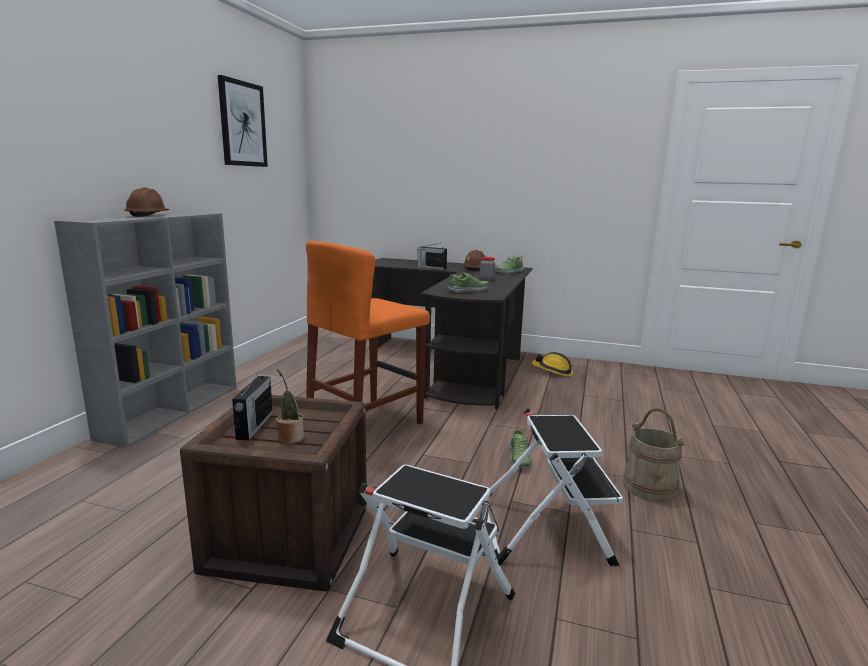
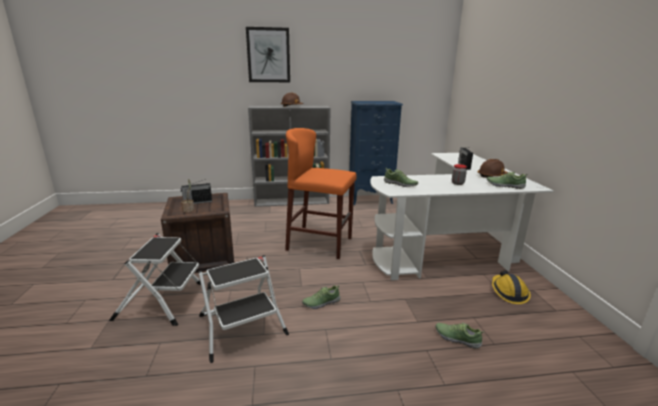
camera: 65 degrees right, 5 degrees up
(242, 124) = (382, 53): picture -> picture (268, 55)
(274, 362) = (370, 200): none -> blue dresser
(455, 364) = (450, 247): black desk -> white desk
(611, 411) = (457, 338): none -> shoe
(649, 487) = (323, 373): beige bucket -> none

